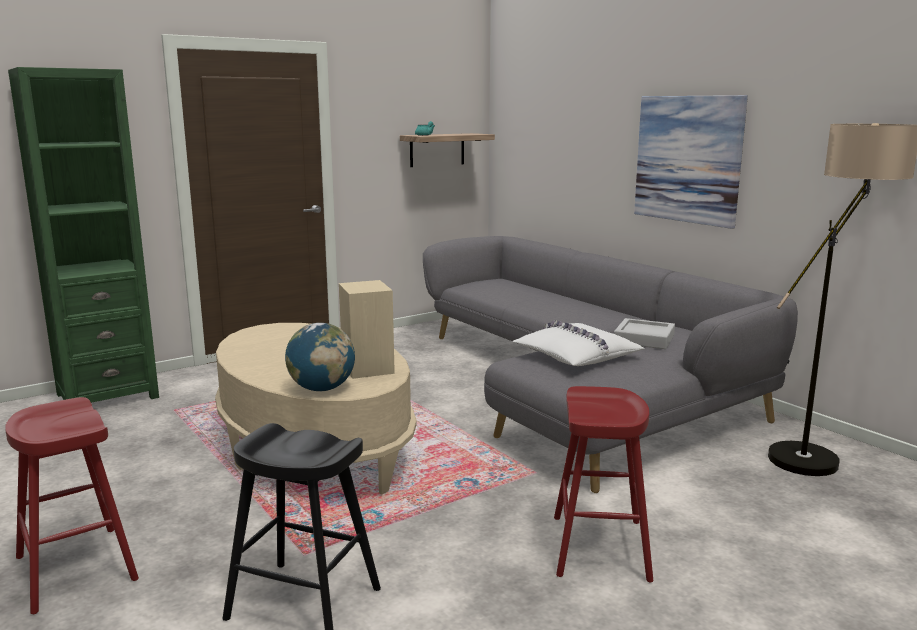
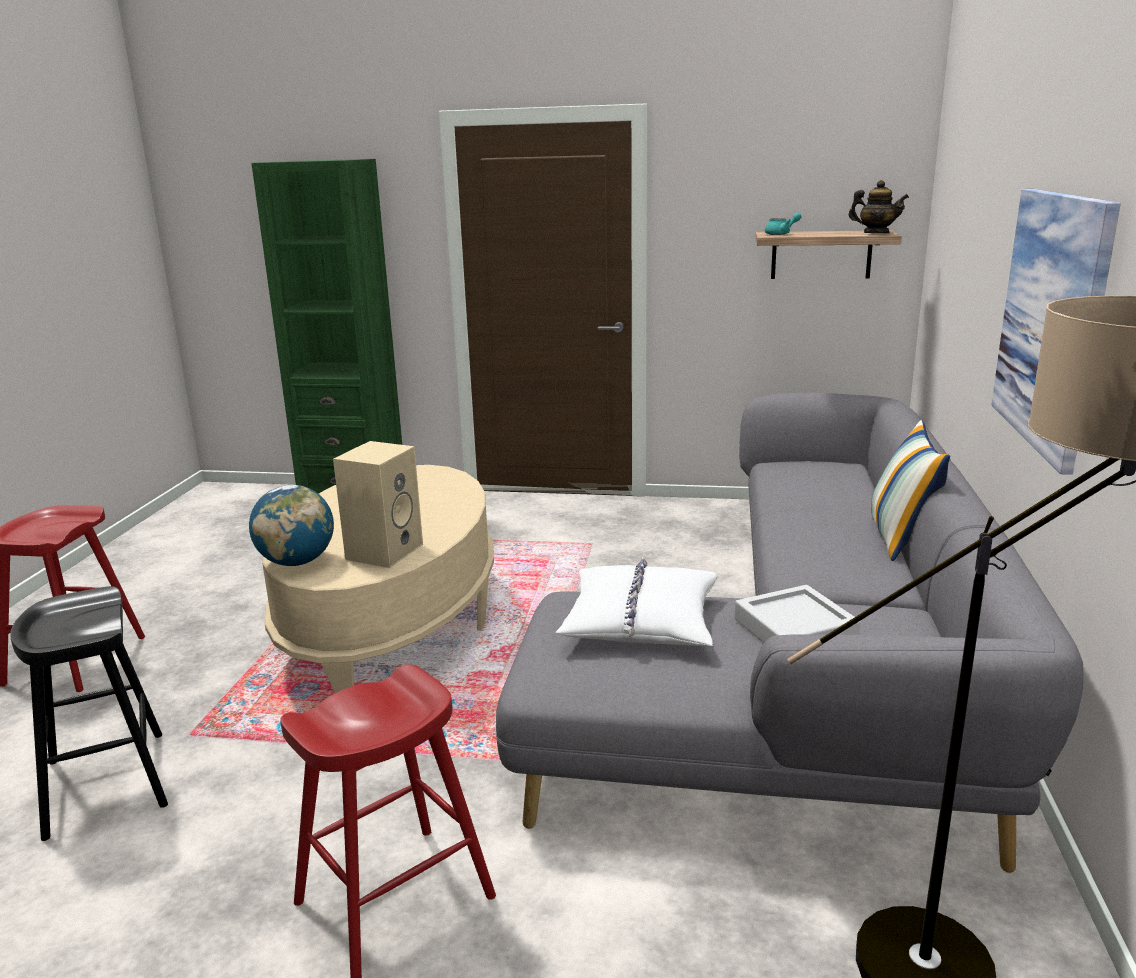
camera: 45 degrees right, 5 degrees up
(477, 134) = (876, 233): none -> teapot
(592, 301) = (901, 538): none -> pillow

